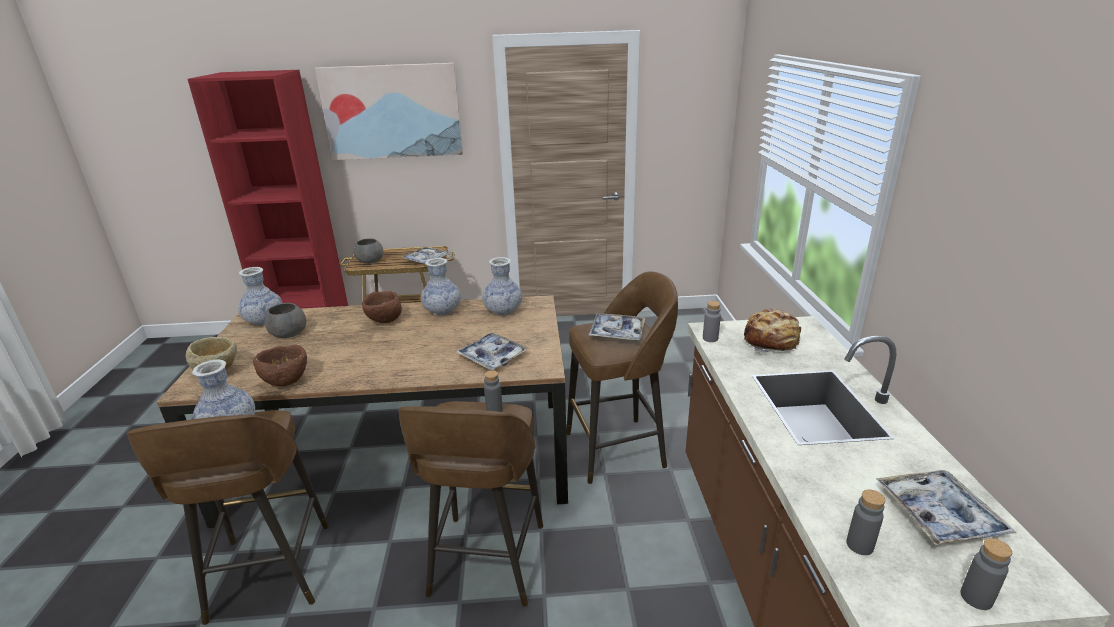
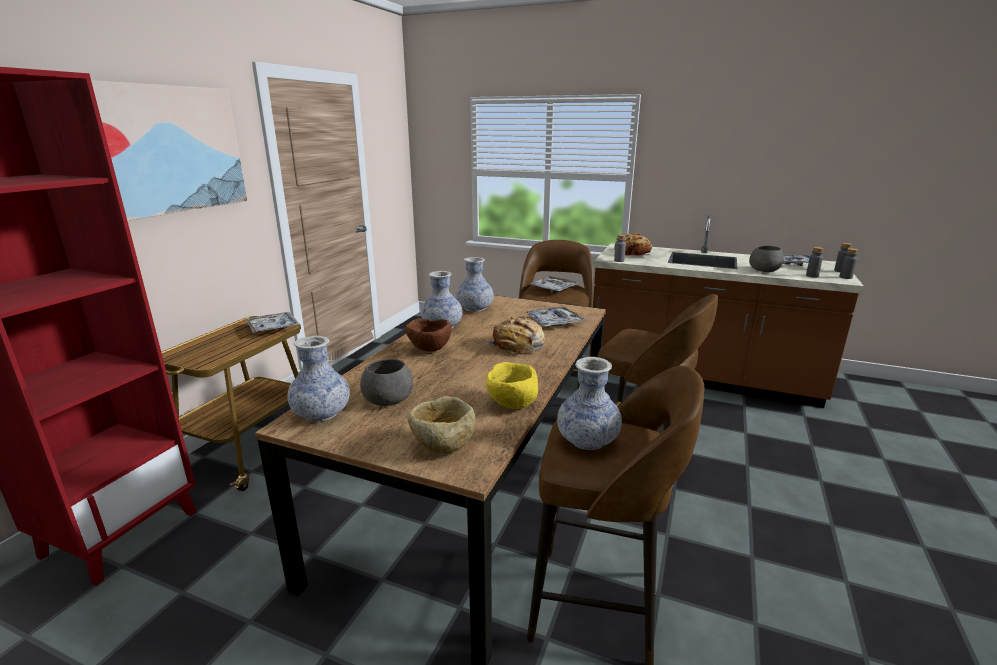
camera: 65 degrees left, 5 degrees down
(286, 381) = (512, 405): brown bowl -> yellow bowl
(370, 261) = (206, 354): grey bowl -> grey bowl (764, 270)
(414, 354) = (518, 346): none -> bread
(494, 410) = (631, 334): grey bottle -> grey bottle (845, 277)

